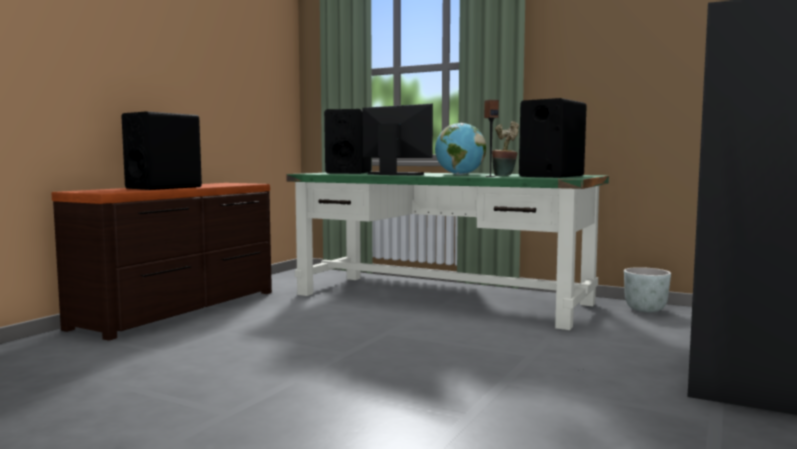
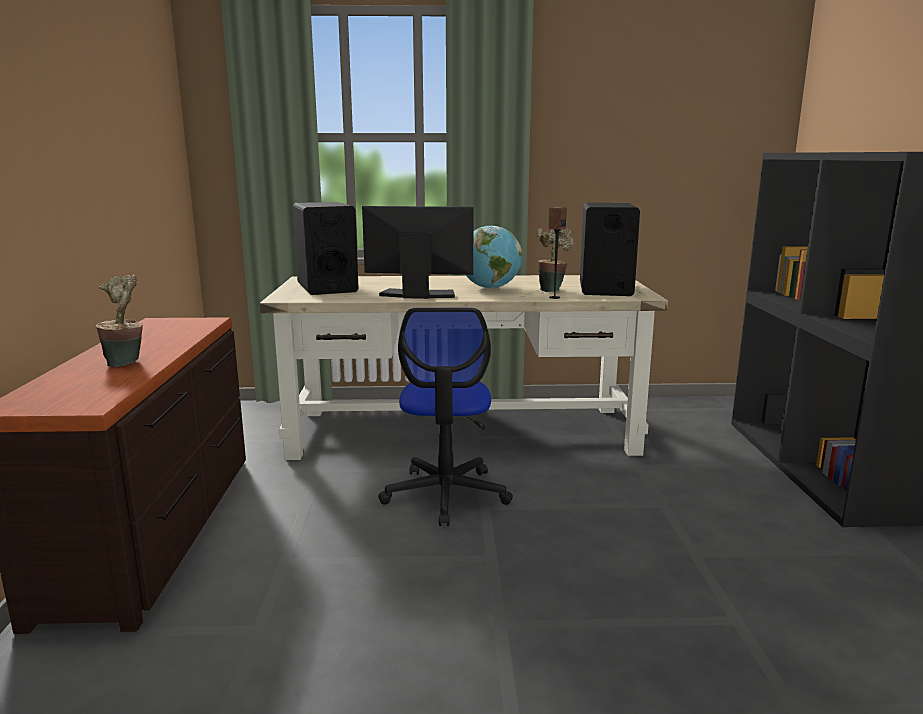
camera: 30 degrees left, 10 degrees up
(164, 188) = (127, 362): black speaker -> potted plant
(370, 323) = (446, 495): none -> office chair
(443, 299) = (464, 431): green desk -> beige desk
(646, 310) = (661, 408): grey planter -> none

